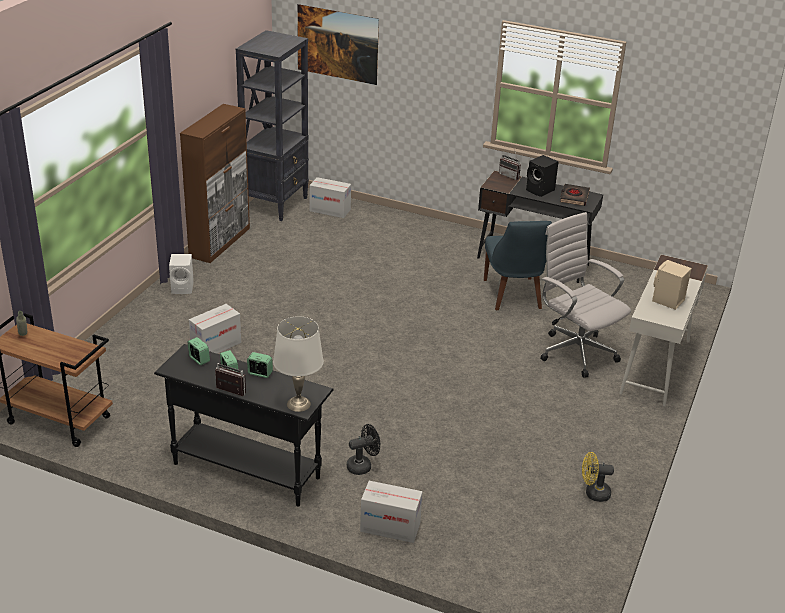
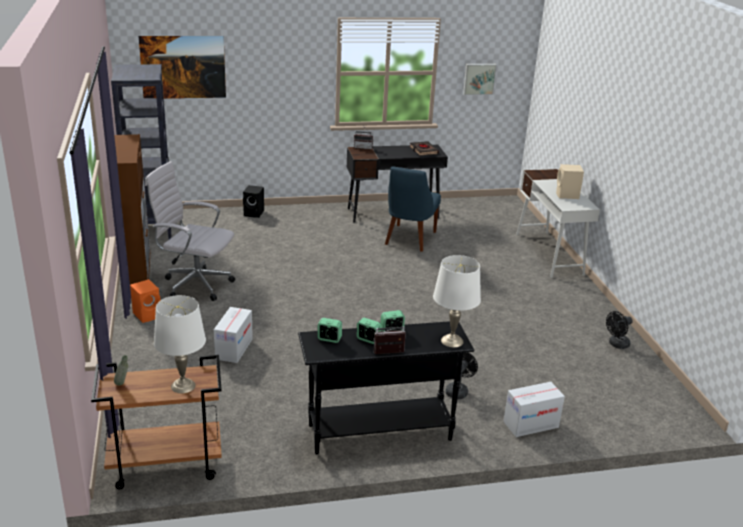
camera: 35 degrees left, 5 degrees down
(61, 354) = (183, 386): none -> white table lamp
(183, 288) = (148, 315): white speaker -> orange speaker
(330, 210) = (202, 221): cardboard box -> none
(513, 296) = (409, 239): blue chair -> blue chair turned 60 degrees clockwise
(540, 190) = (396, 152): black speaker -> black speaker (254, 213)
(575, 351) = (492, 261): white office chair -> white office chair (194, 284)
(593, 493) = (616, 344): yellow fan -> black fan
(671, 126) = (479, 78): none -> picture

